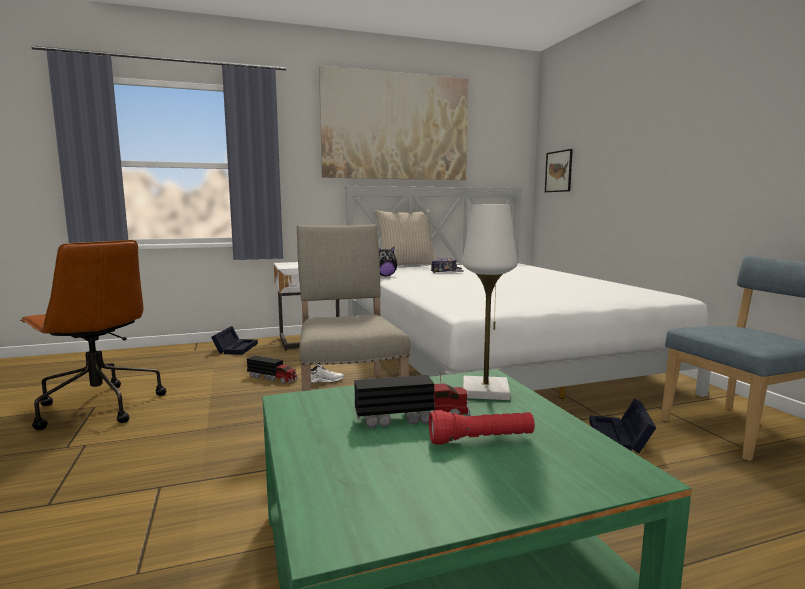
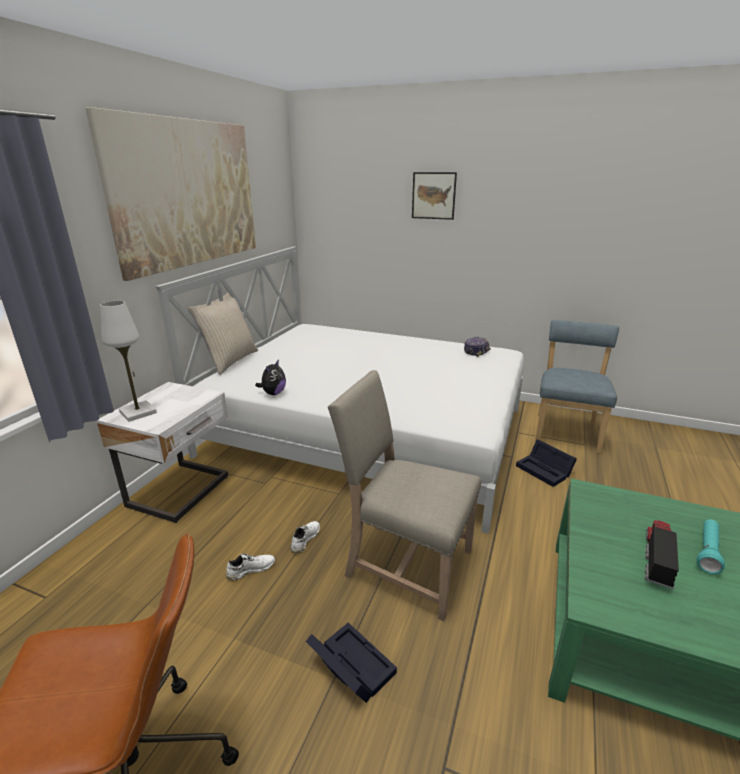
camera: 50 degrees left, 15 degrees up
(235, 348) = (102, 556): black storage box -> black storage box (349, 666)
(273, 378) = (251, 569): toy truck -> white shoe
(446, 272) = (303, 363): cap -> cap (476, 351)
(481, 440) = (707, 552): red flashlight -> turquoise flashlight
(485, 391) = (617, 506): white table lamp -> white table lamp (138, 412)
(558, 171) = (334, 230): picture -> picture (433, 195)

